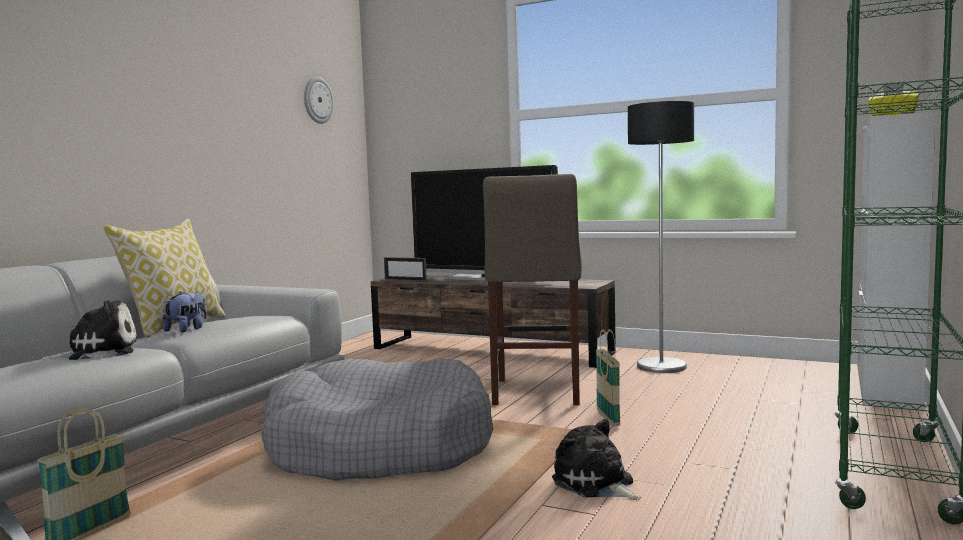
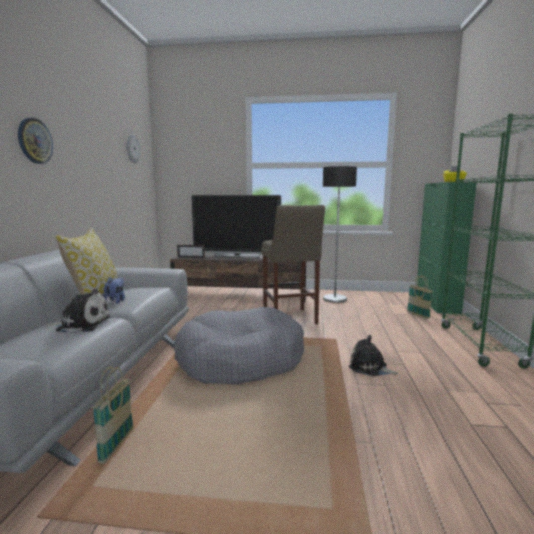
camera: 20 degrees left, 5 degrees up
(98, 353) = (81, 324): plush toy -> plush toy turned 45 degrees clockwise
(121, 94) = (34, 141): none -> wall clock
(608, 418) = (339, 330): basket -> basket (418, 315)
(886, 385) = (436, 302): white cabinet -> green cabinet

